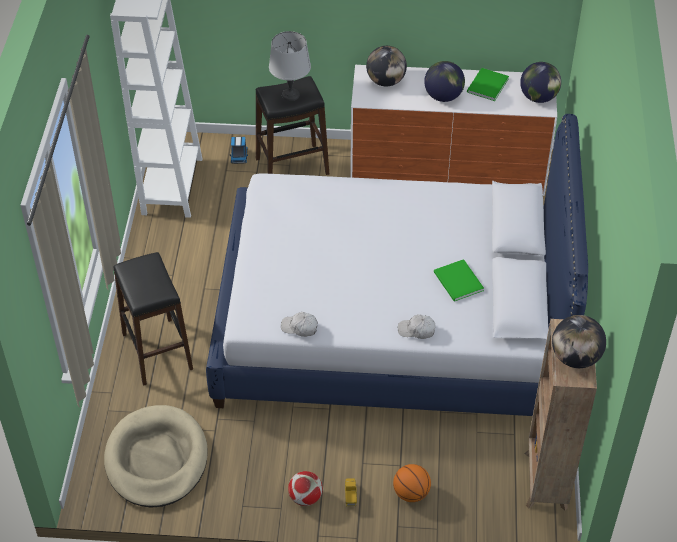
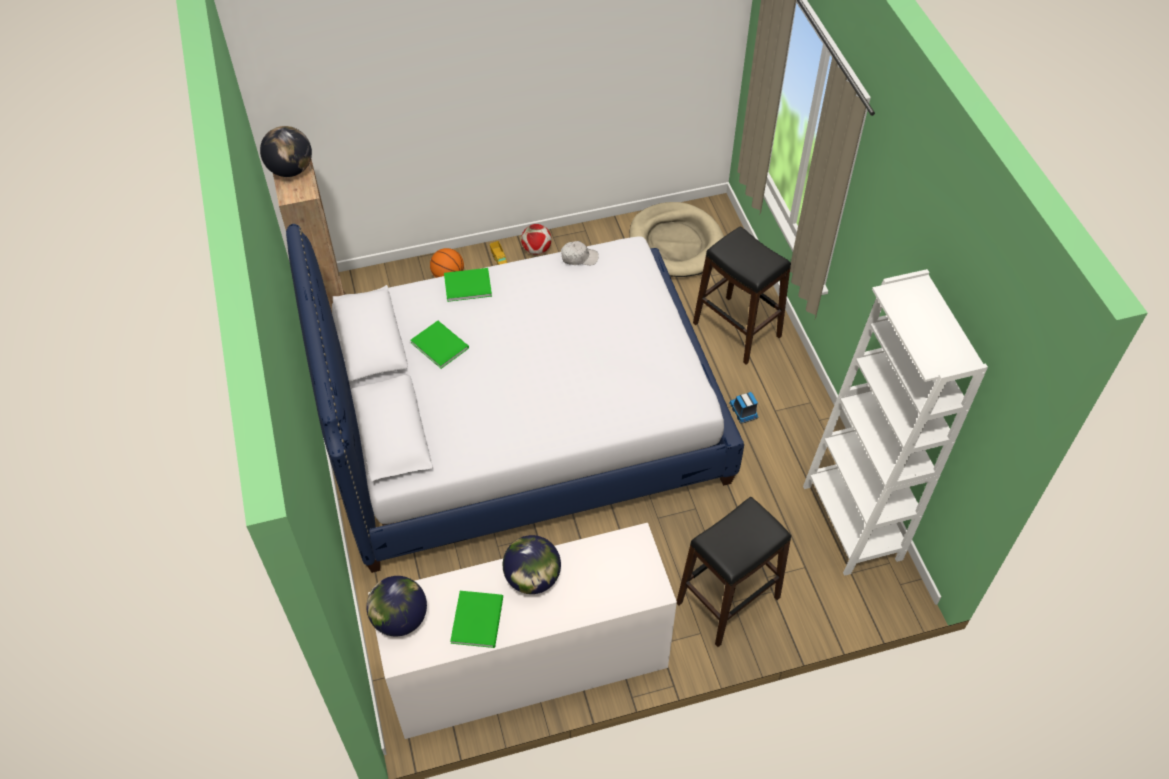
camera: 160 degrees right, 5 degrees up
(239, 156) = (803, 595): toy truck -> toy truck (743, 411)
(291, 95) = (738, 533): grey table lamp -> none
(386, 81) = (620, 582): globe -> none
(416, 330) = (466, 285): white cap -> green book

